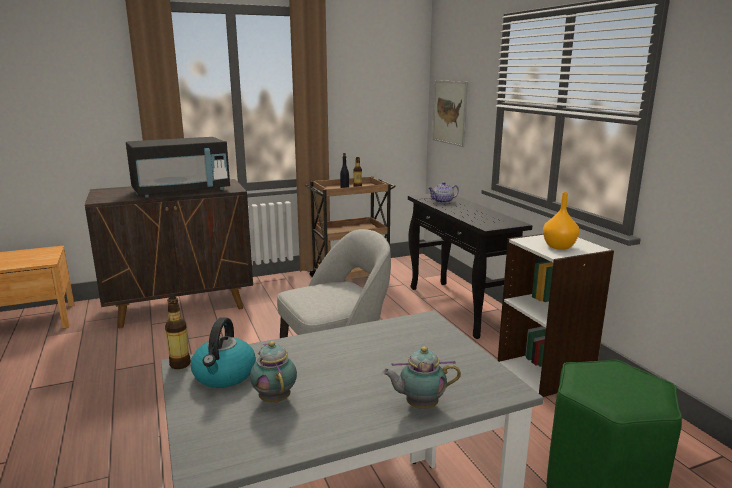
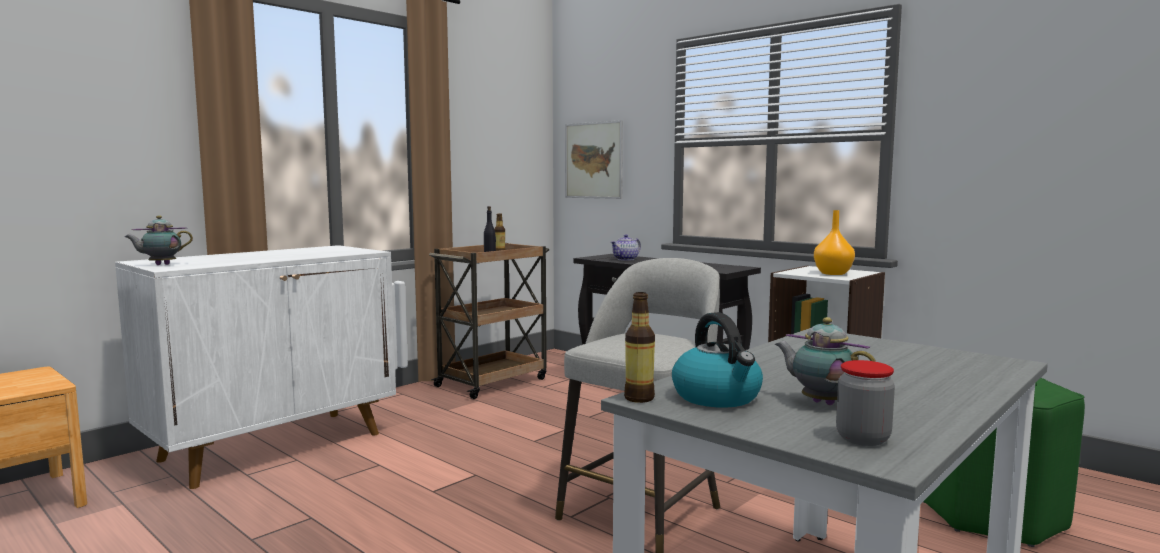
camera: 25 degrees left, 10 degrees down
(181, 191) = (290, 256): black microwave -> none
(182, 306) = (275, 446): brown cabinet -> white cabinet
(229, 442) = (862, 438): none -> jar
(419, 405) = (968, 383): teapot -> teapot (160, 265)

